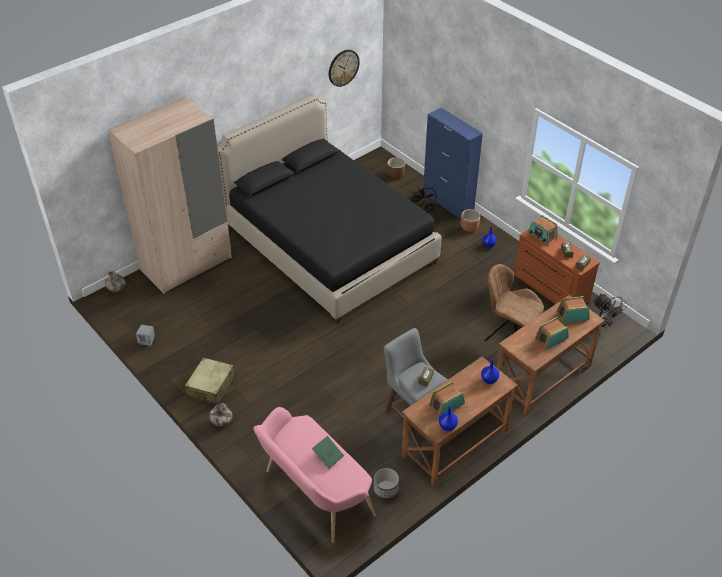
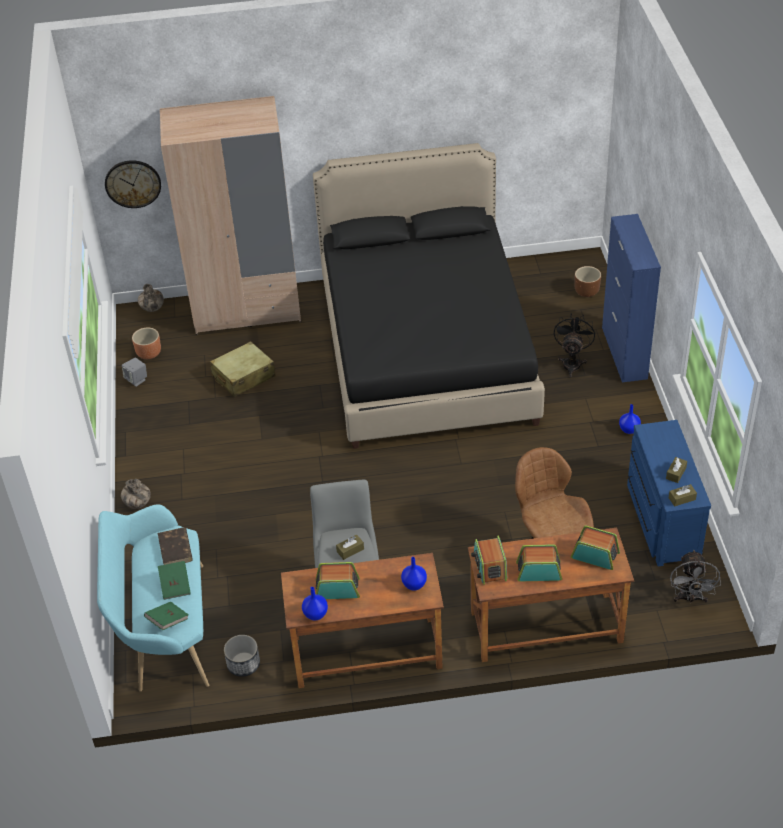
camera: 35 degrees right, 0 degrees up
(211, 386) = (159, 459): beige suitcase -> beige suitcase (243, 377)
(306, 432) = (175, 549): none -> brown book
(314, 494) = (165, 629): pink bench -> turquoise bench
(343, 67) = (537, 119): wall clock -> wall clock (133, 183)
(344, 481) = (167, 621): none -> green book
(469, 228) = (623, 397): brown planter -> brown planter (149, 354)
(542, 235) = (663, 438): radio -> radio (489, 567)
(549, 289) = (660, 520): brown dresser -> blue dresser

